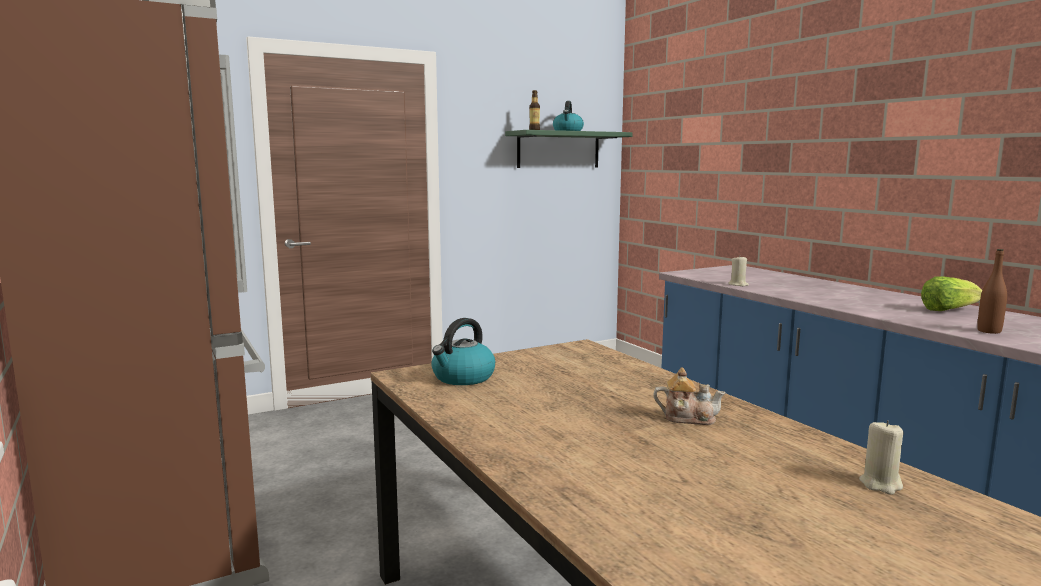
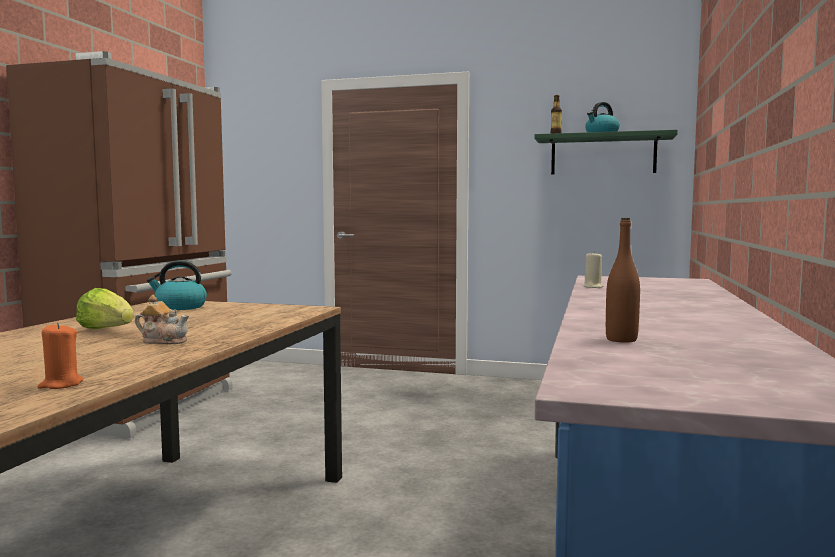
camera: 45 degrees right, 5 degrees down
(688, 418) = (164, 341): teapot -> teapot turned 45 degrees counterclockwise
(881, 484) = (60, 385): beige candle -> orange candle
(948, 310) = (705, 325): lettuce -> lettuce (107, 330)

